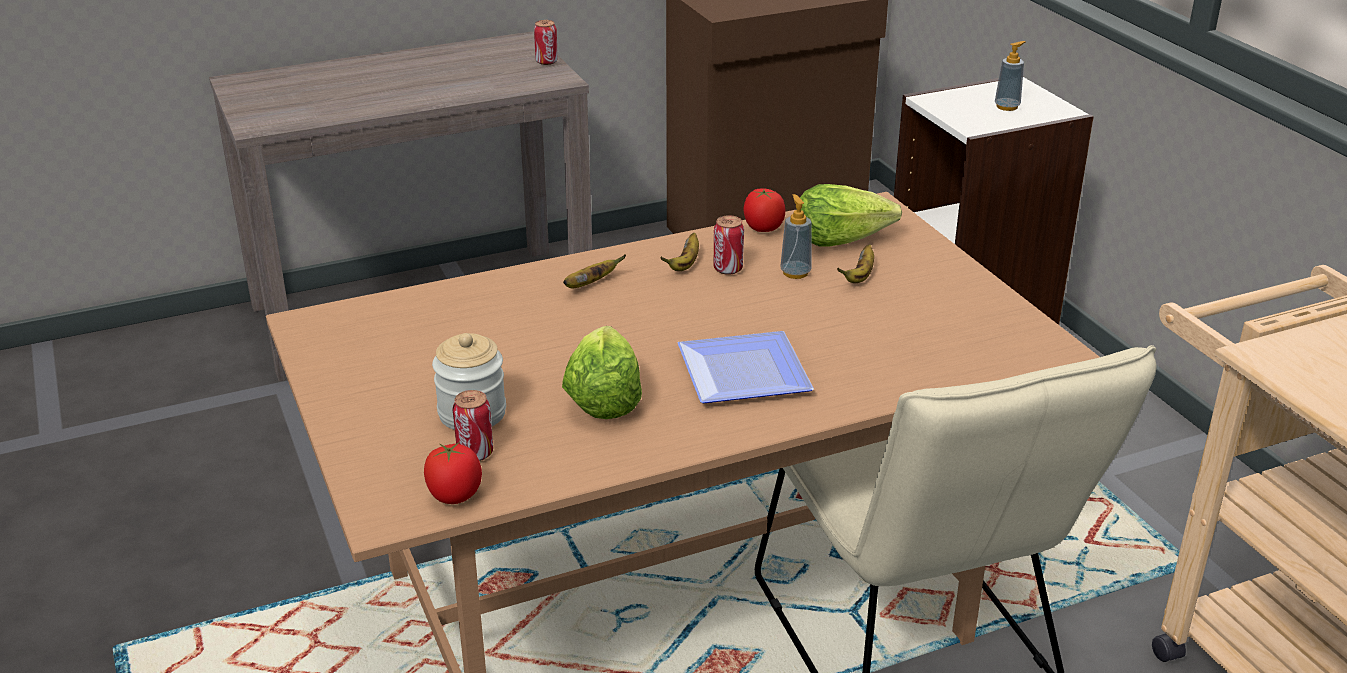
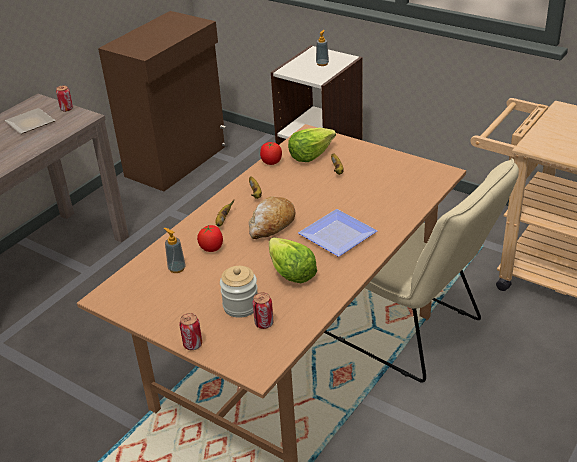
camera: 30 degrees left, 5 degrees up
(455, 495) = (278, 346): tomato -> tomato (212, 248)
(480, 66) = (32, 123): none -> plate
(655, 317) = (271, 225): none -> bread
(728, 269) = (277, 188): can -> can (193, 344)
(795, 272) = (308, 179): soap dispenser -> soap dispenser (177, 268)

